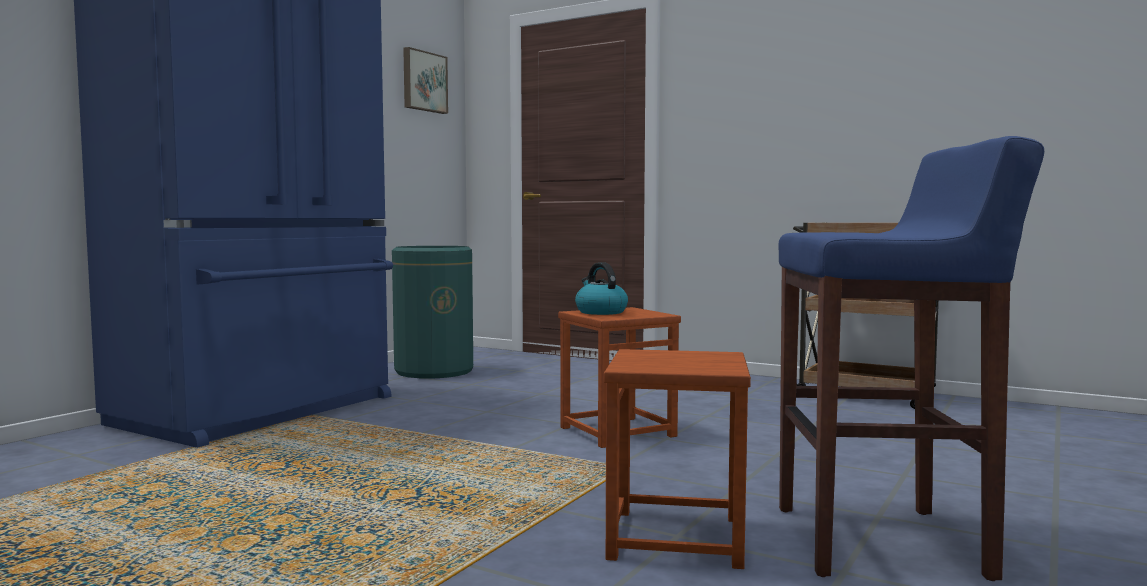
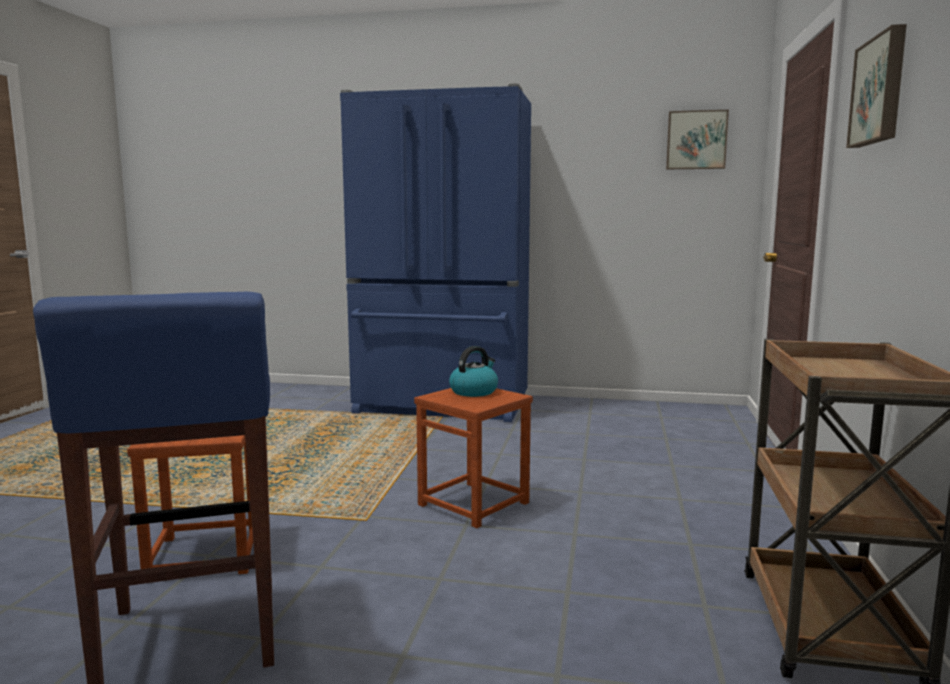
camera: 70 degrees right, 5 degrees up
(434, 371) = (618, 416): green trash can -> none
(751, 68) = (880, 91): none -> picture

